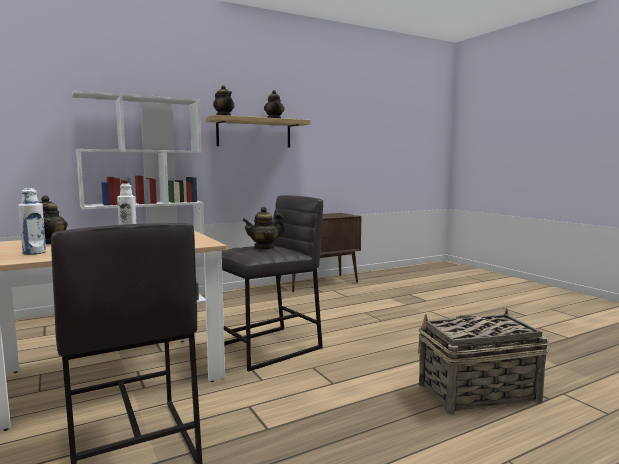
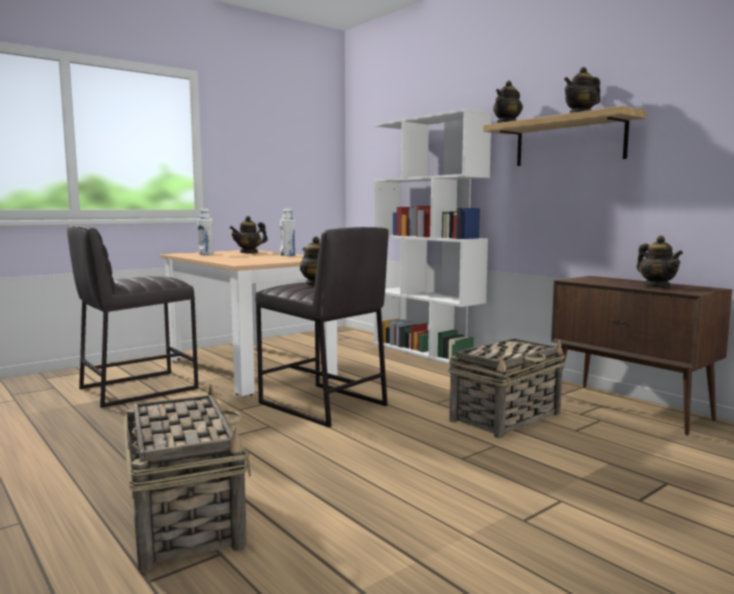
camera: 80 degrees right, 0 degrees up
(321, 305) = (506, 417): none -> basket
(329, 215) = (657, 286): none -> teapot

